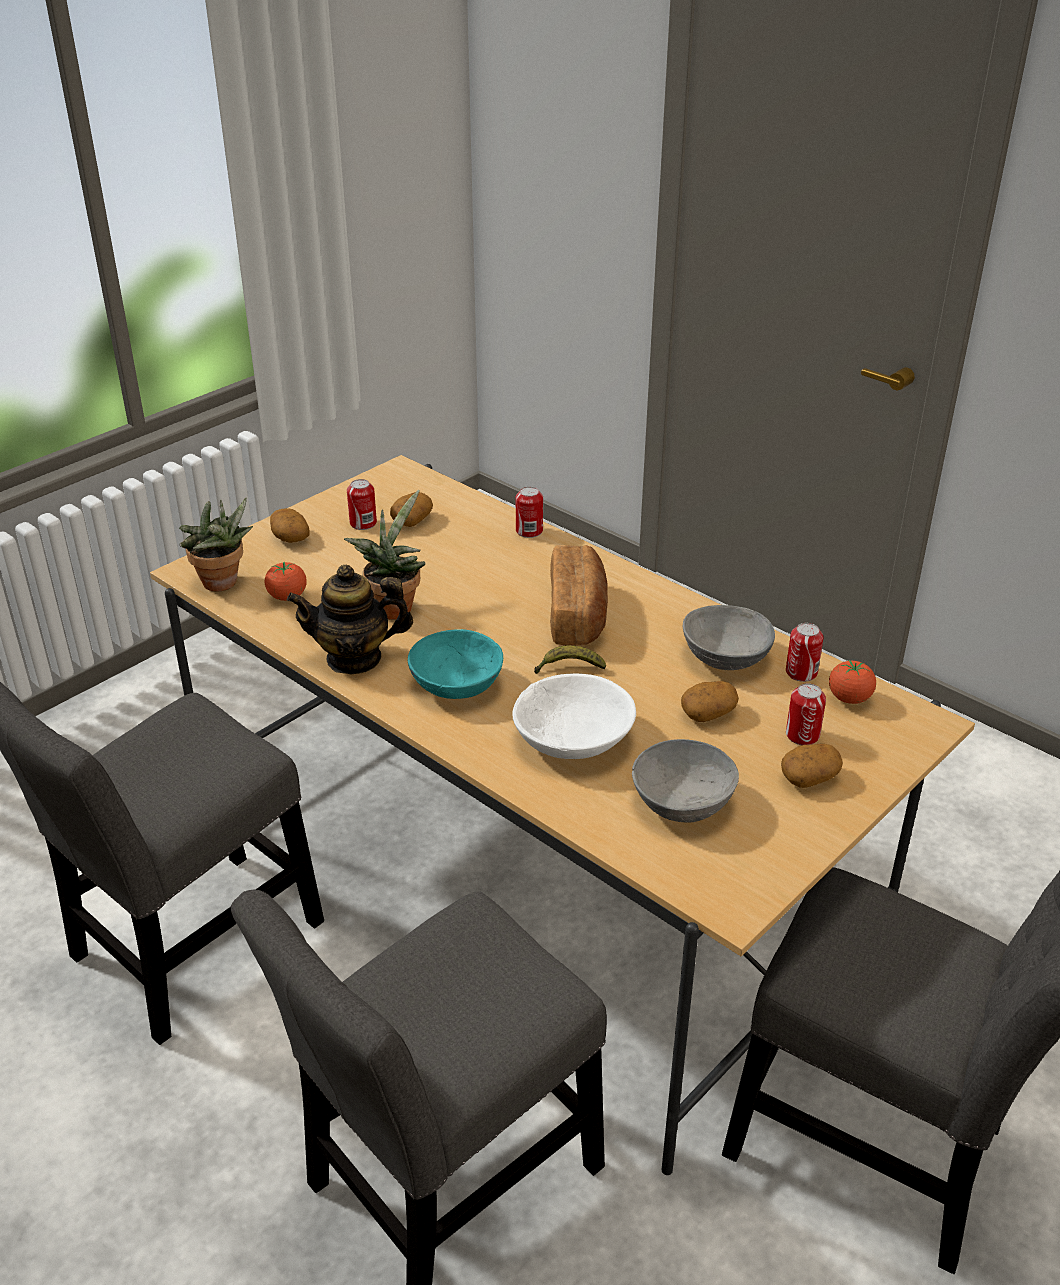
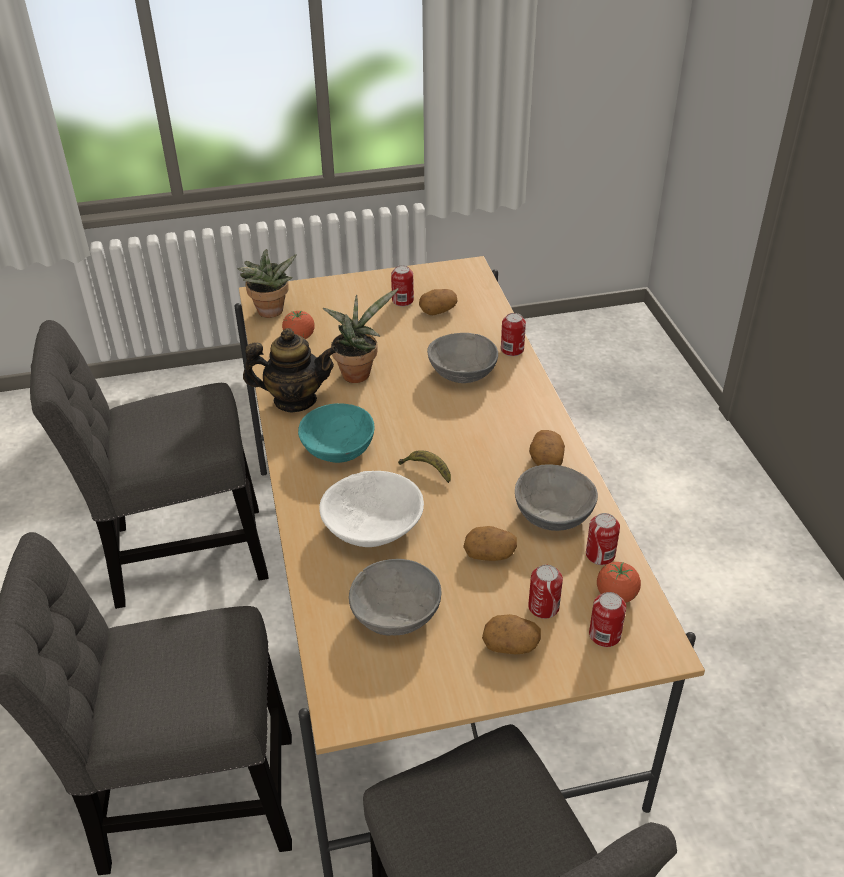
camera: 35 degrees right, 5 degrees up
(290, 537) = (345, 293): potato -> potato (546, 458)
(354, 658) = (294, 400): teapot -> teapot turned 150 degrees clockwise
(504, 569) = (462, 373): none -> grey bowl
(578, 615) = (477, 431): bread -> none
(874, 733) = (604, 635): none -> can

